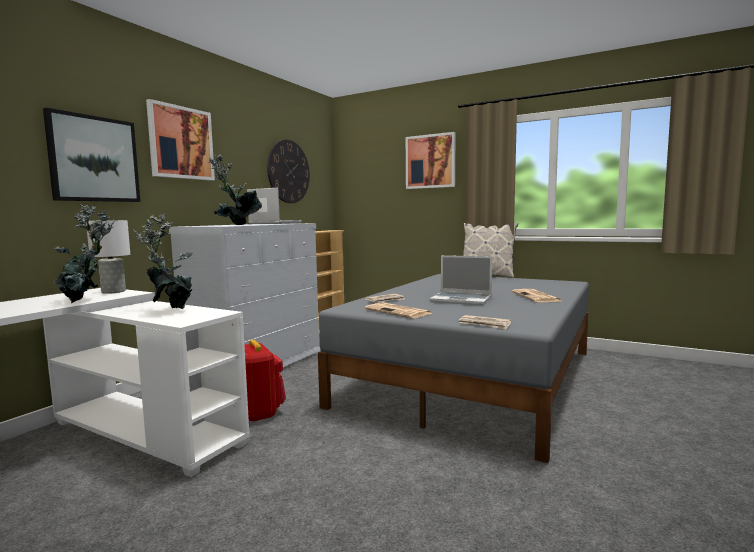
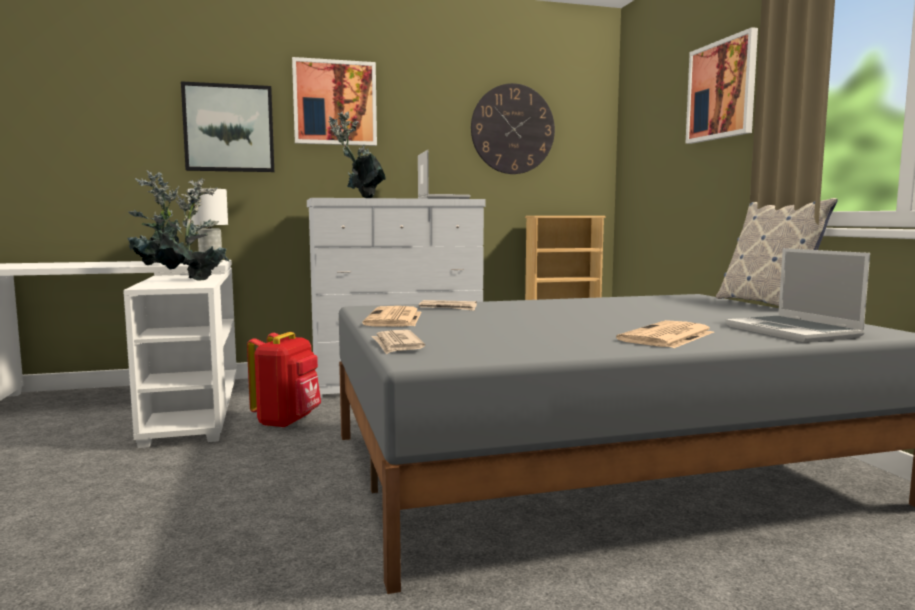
camera: 45 degrees right, 0 degrees up
(462, 300) = (533, 321): laptop -> laptop (794, 331)

